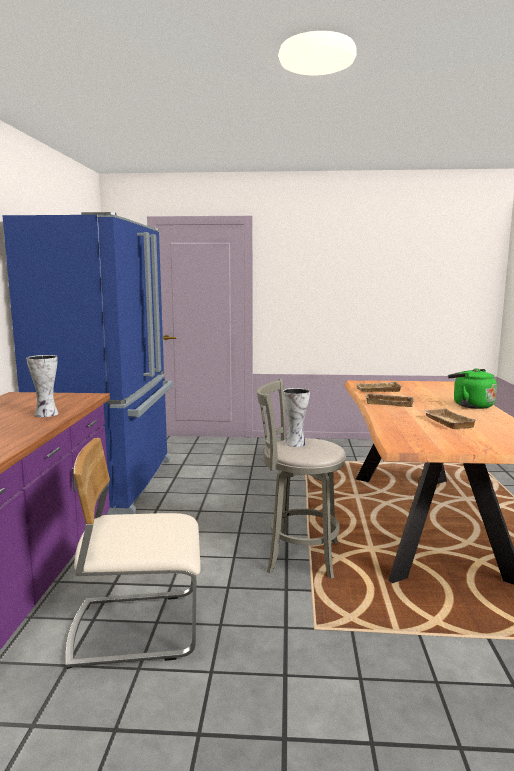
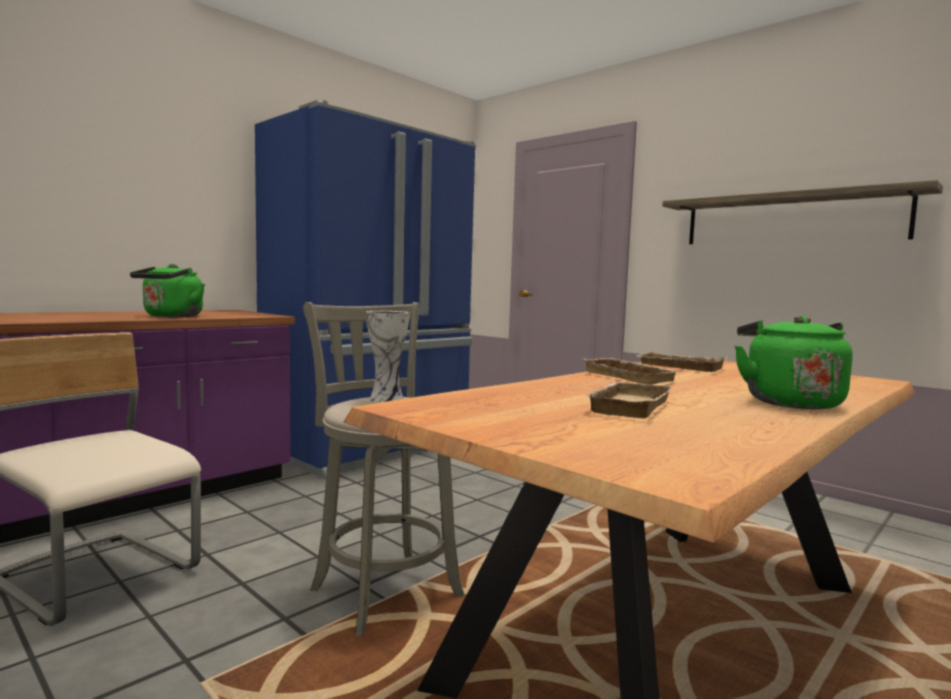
camera: 40 degrees right, 5 degrees down
(45, 414) = (171, 316): vase -> green kettle
(355, 289) = (790, 219): none -> shelf

